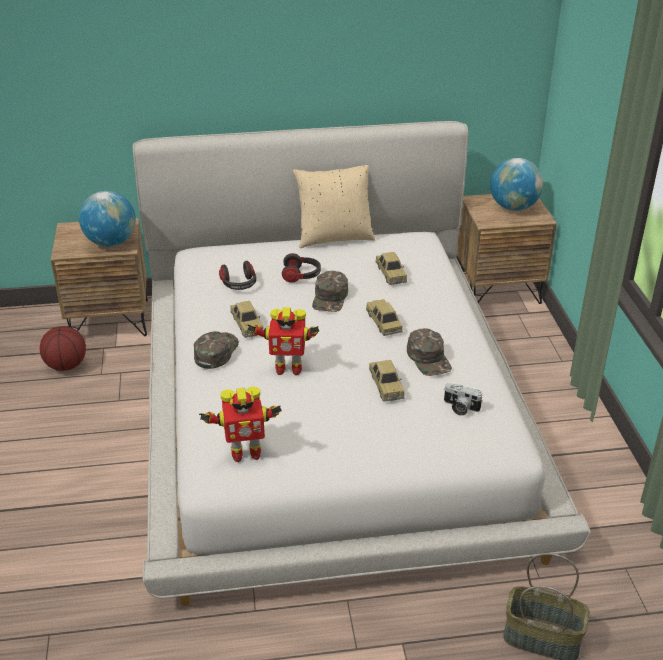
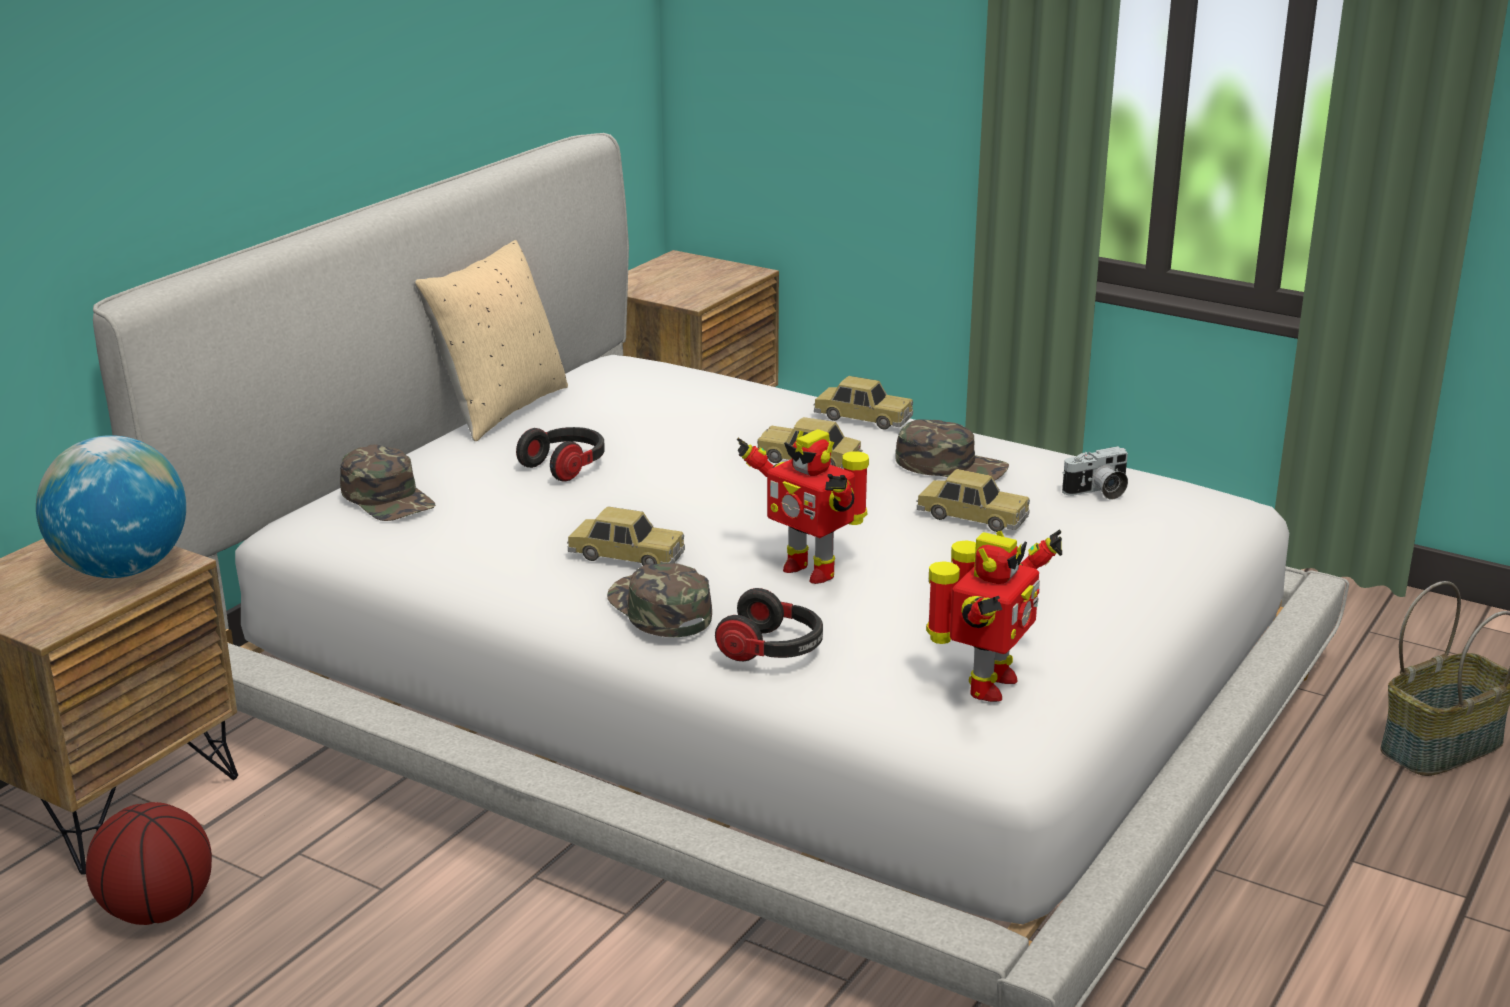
camera: 50 degrees left, 10 degrees down
(239, 285) = (492, 521): headphones -> headphones (773, 650)
(287, 368) = (810, 569): toy robot -> toy robot turned 90 degrees clockwise
(330, 298) = (671, 469): green cap -> green cap (388, 498)
(390, 274) = (687, 408): toy car -> toy car (862, 418)
(513, 207) = (689, 274): globe -> none

